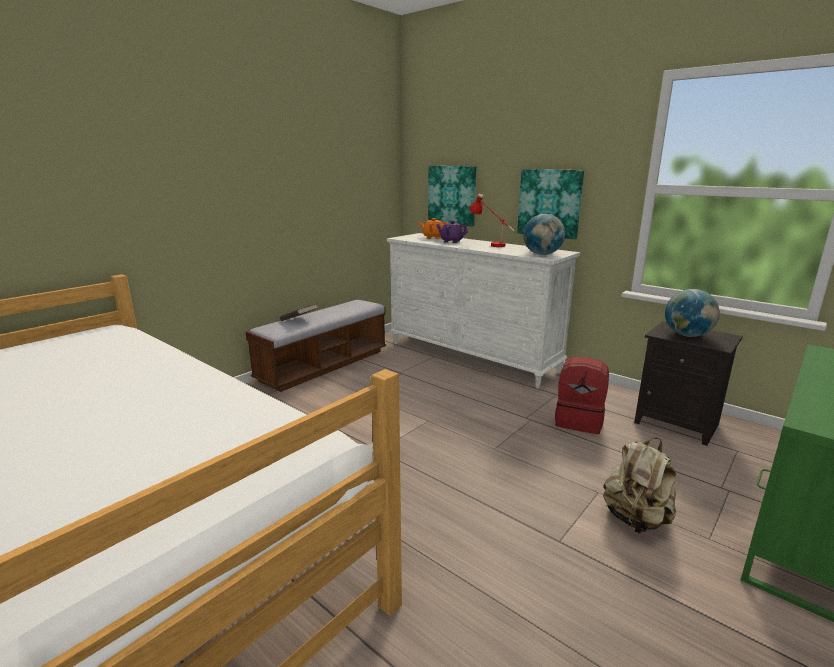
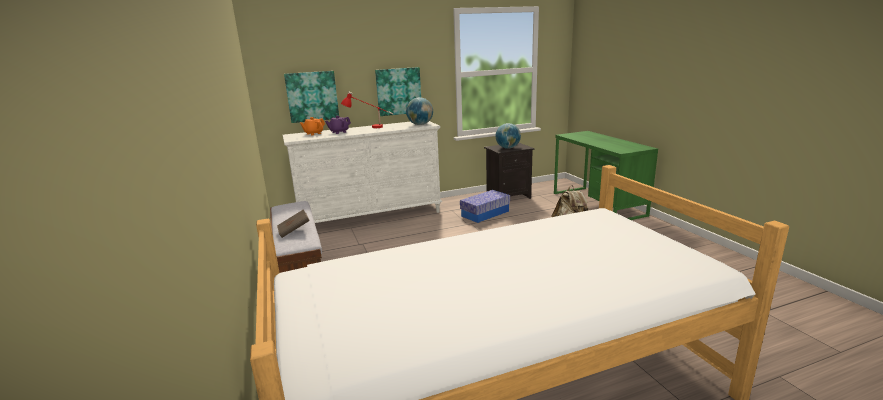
camera: 60 degrees left, 0 degrees up
(579, 421) = (485, 213): red backpack -> storage box

